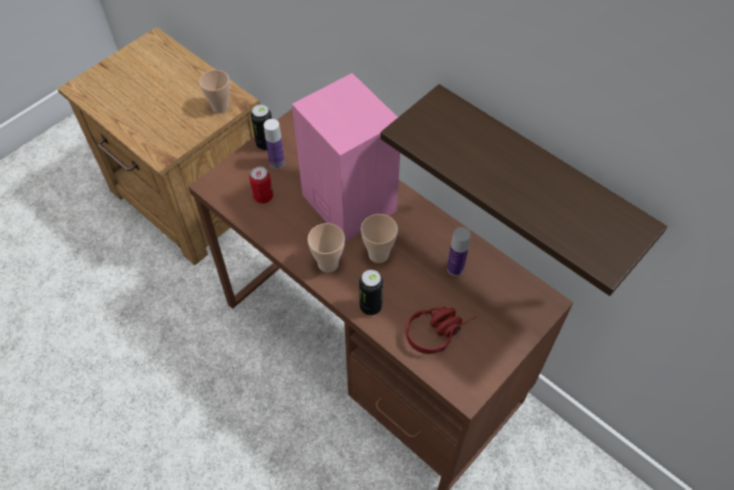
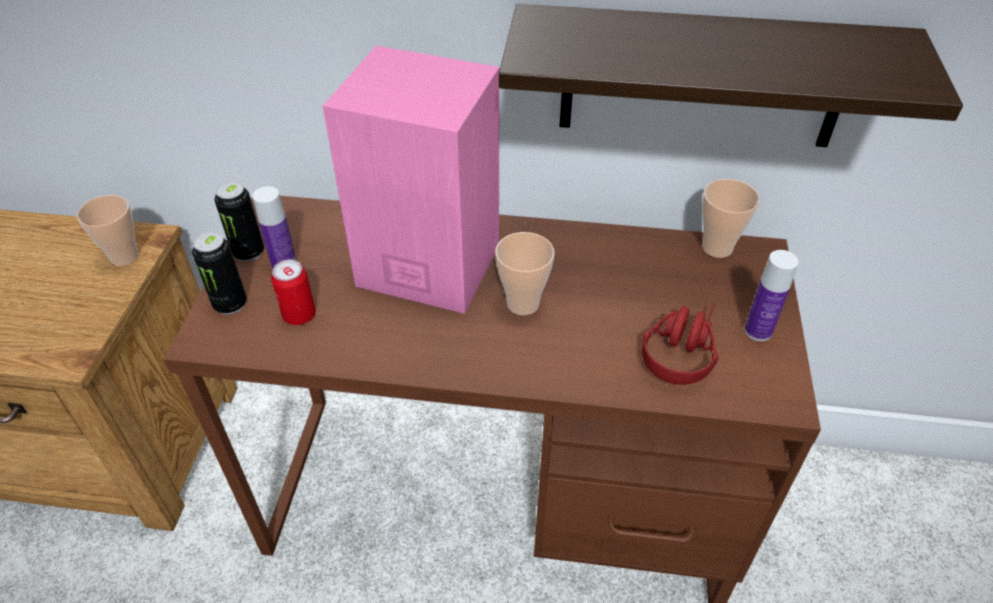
camera: 35 degrees left, 10 degrees down
(328, 264) = (467, 349): cup -> cup (717, 248)
(370, 307) = (572, 369): can -> can (230, 304)
(455, 268) = (630, 271): bottle -> bottle (758, 331)

